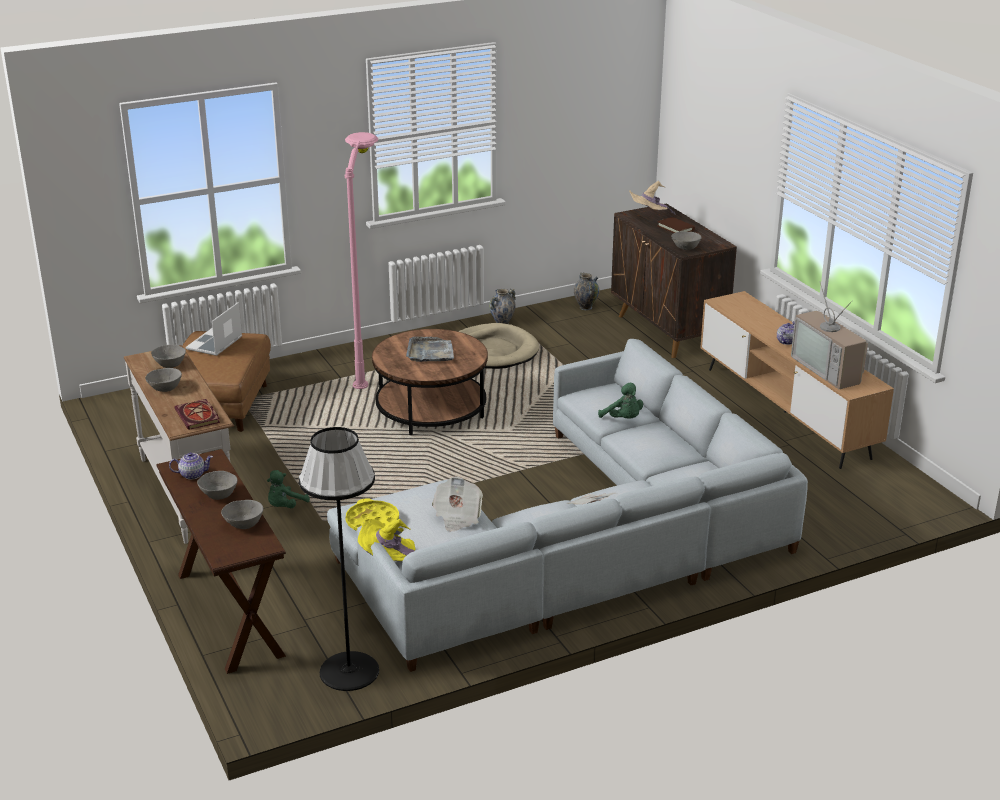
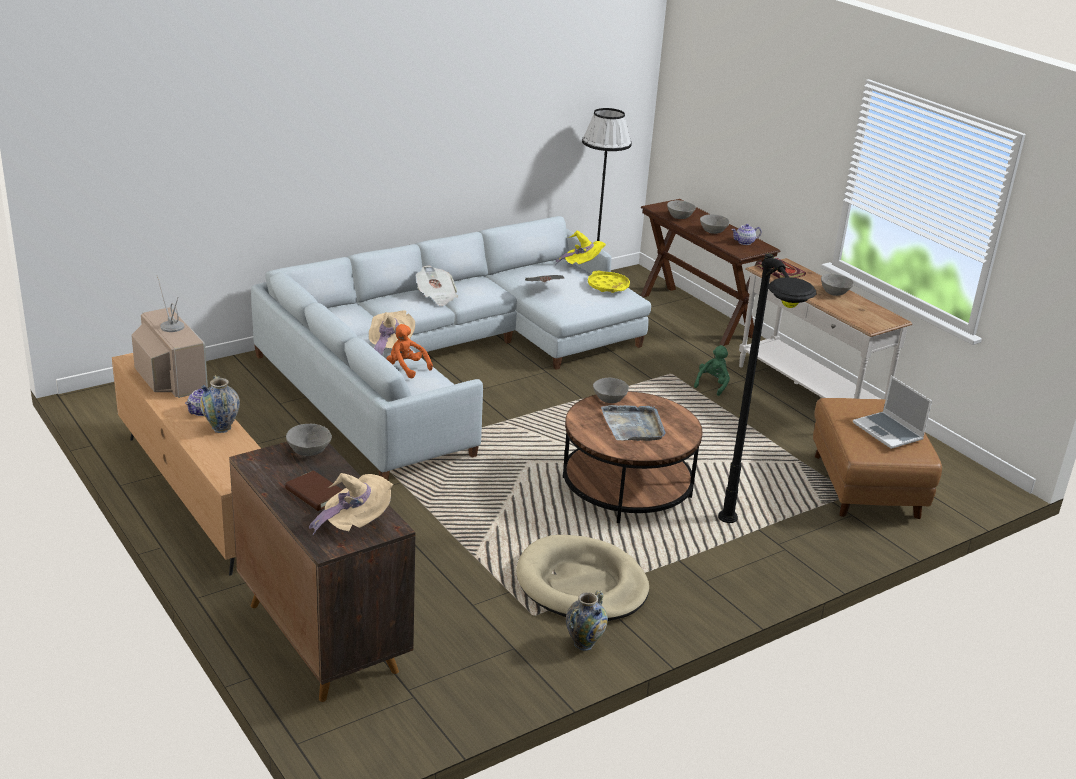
camera: 170 degrees right, 0 degrees up
(170, 364) = (856, 313): grey bowl -> grey bowl (609, 399)
(215, 344) = (889, 432): laptop -> laptop turned 135 degrees clockwise
(369, 363) = (739, 555): pink floor lamp -> black floor lamp
(585, 307) = (454, 692): vase -> vase (221, 428)
(623, 419) = (406, 368): green plush toy -> orange plush toy
(642, 442) = (389, 347): none -> beige hat

